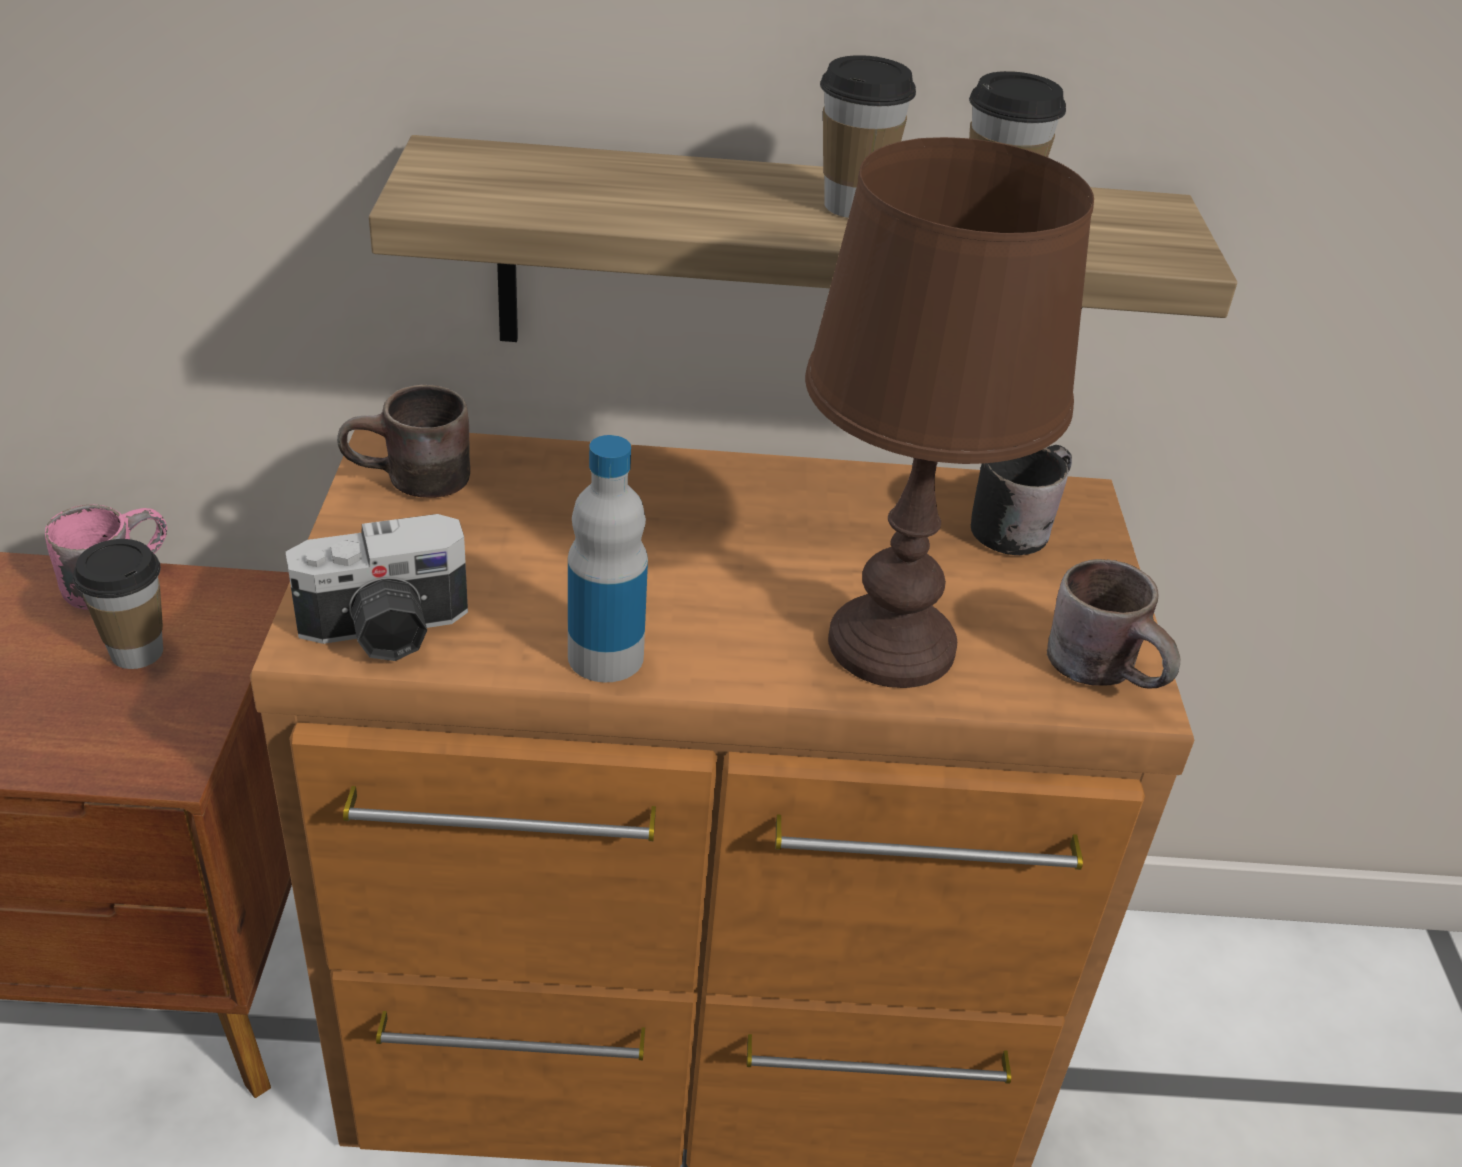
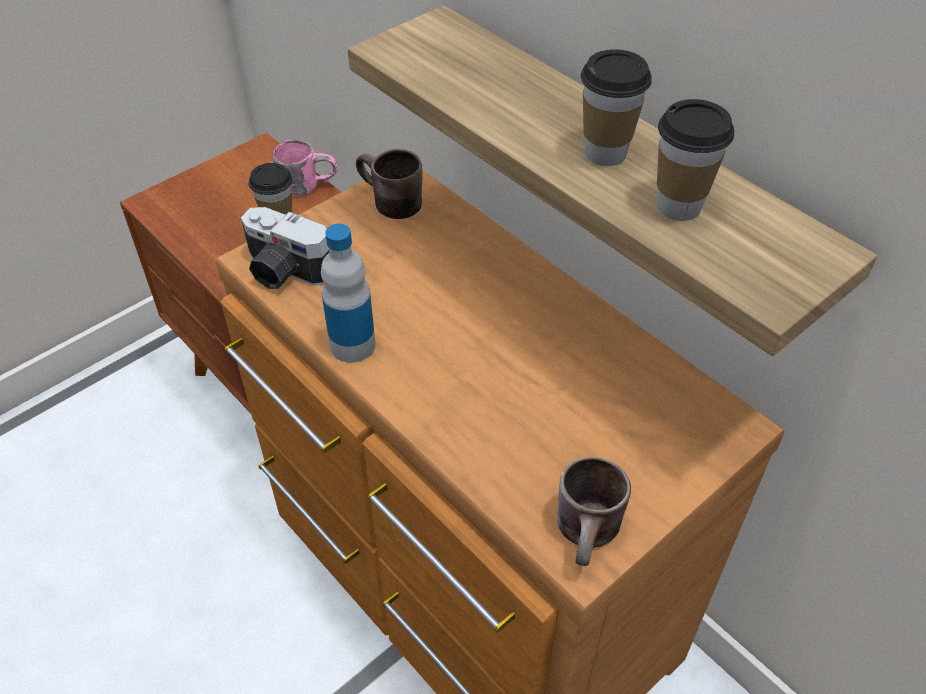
camera: 50 degrees right, 10 degrees up
(889, 644) = (492, 433): brown table lamp -> none
(1012, 524) = (668, 415): black mug -> none

